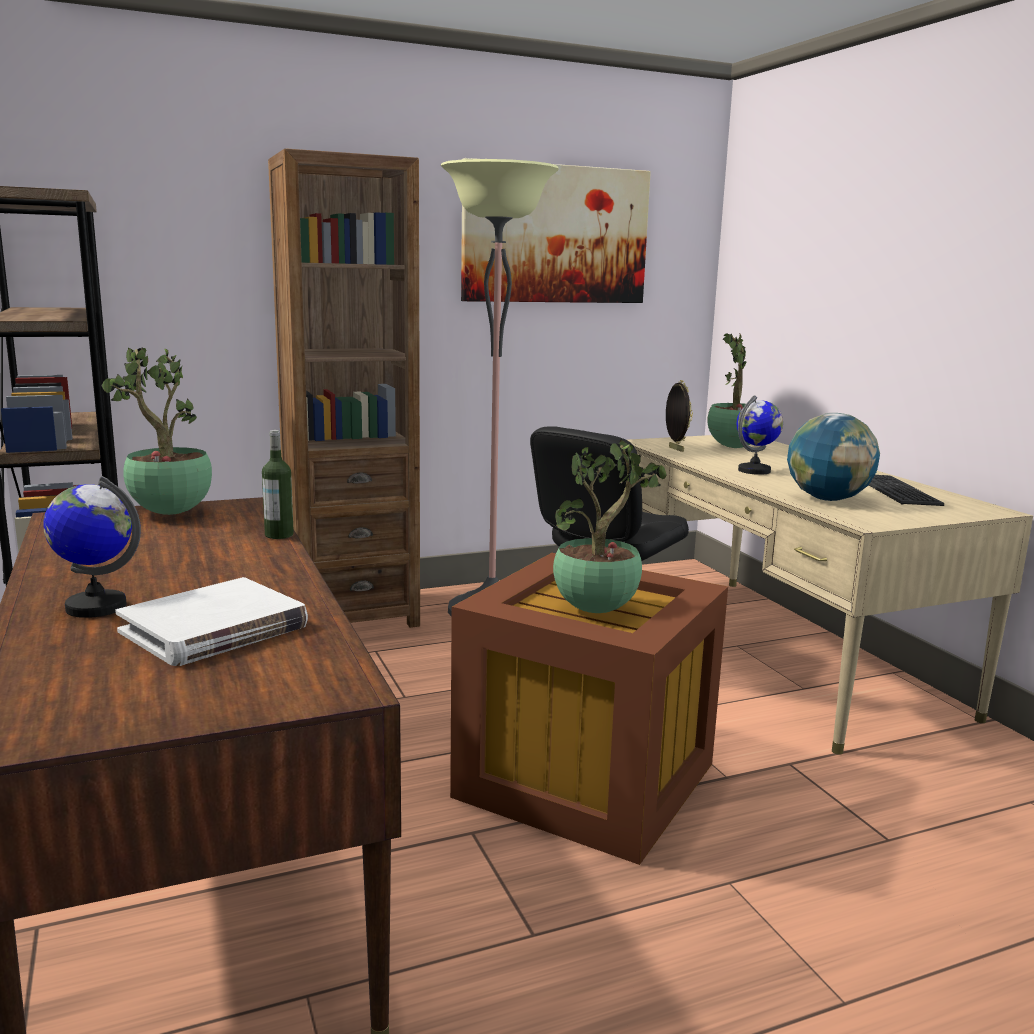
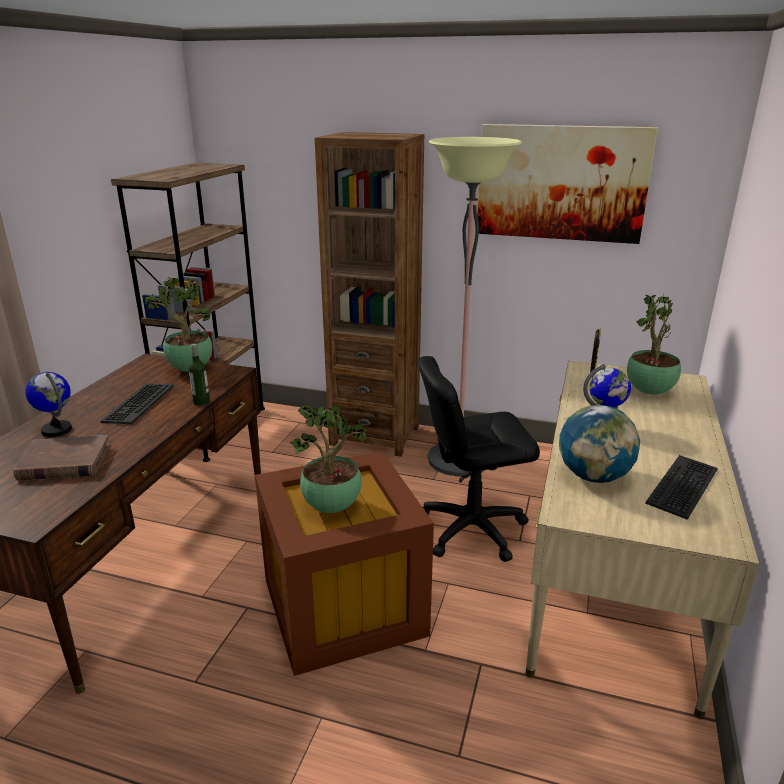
camera: 40 degrees right, 10 degrees up
(175, 555) = (138, 403): none -> keyboard
(214, 629) = (64, 462): white book -> brown book

